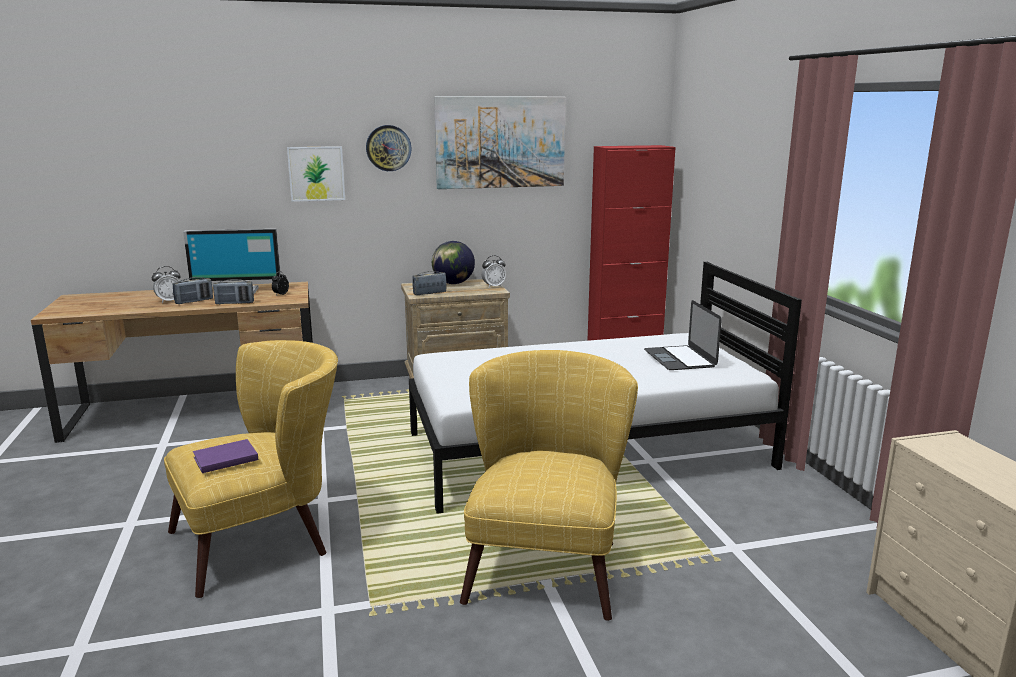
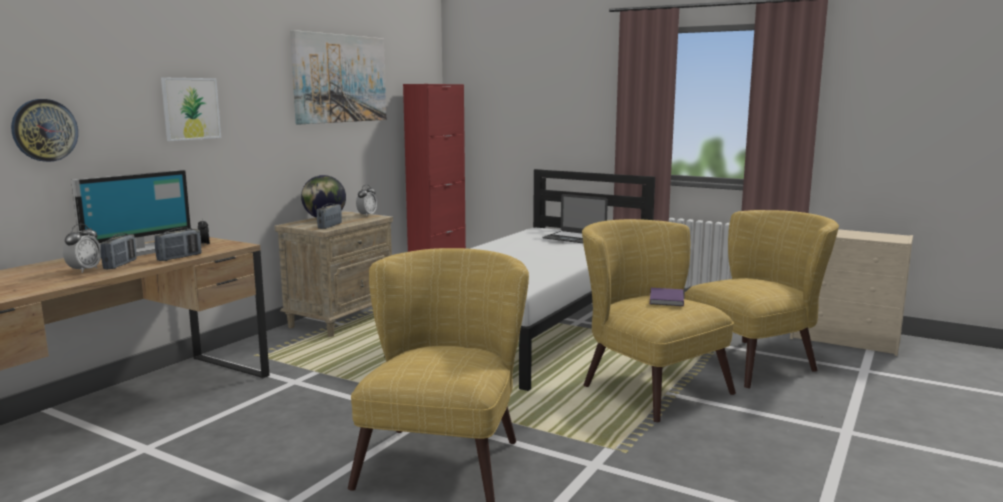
camera: 45 degrees left, 5 degrees down
(224, 458) = (458, 364): purple book -> purple book (665, 299)
(388, 148) = (255, 81): wall clock -> wall clock (44, 130)
(739, 598) = (756, 361): none -> yellow armchair

